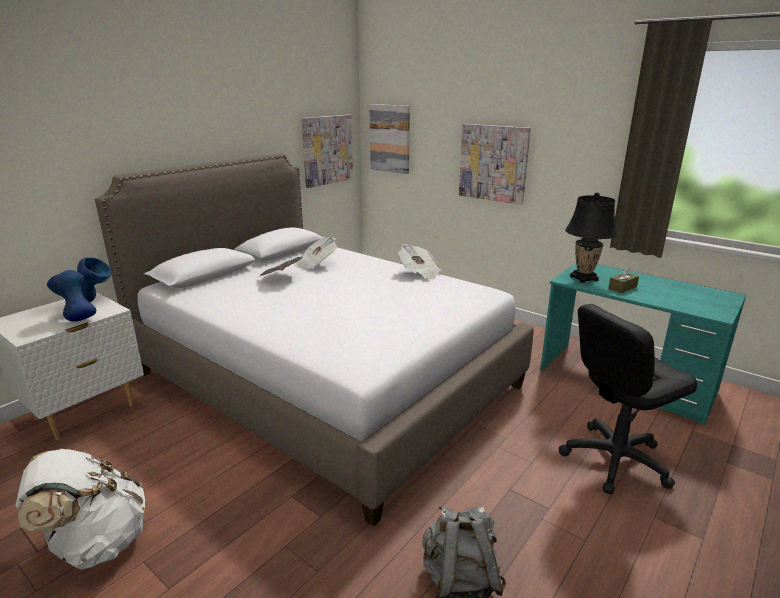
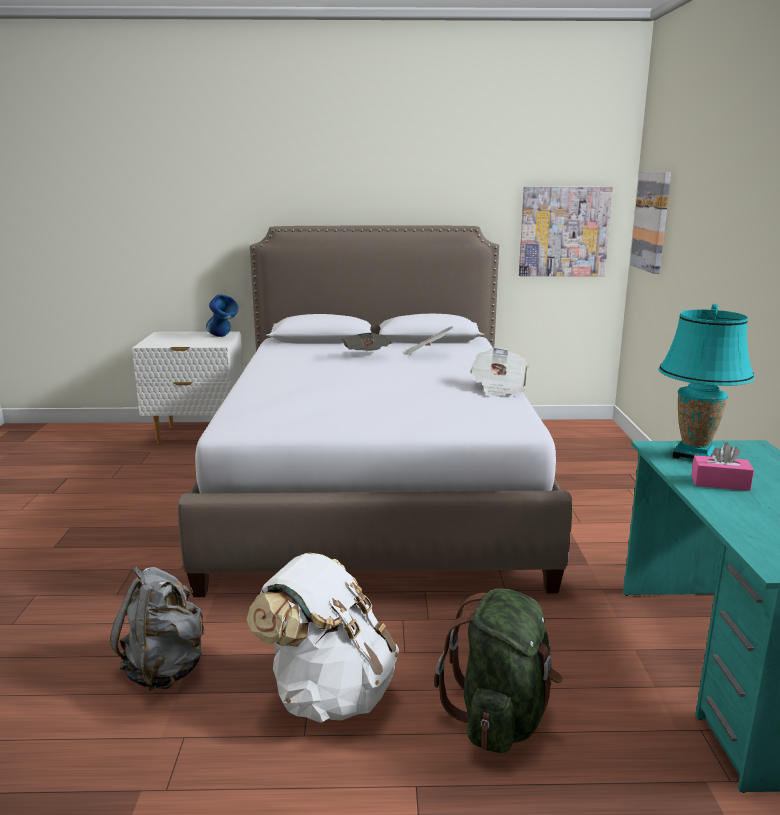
camera: 50 degrees right, 5 degrees down
(77, 318) = (191, 343): blue vase -> none
(96, 543) = (74, 504): white backpack -> white backpack (329, 693)
(493, 163) = (729, 262): picture -> none
(583, 278) = (693, 455): black table lamp -> turquoise table lamp
(614, 459) = (501, 717): black office chair -> green backpack
(622, 288) = (720, 483): brown tissue box -> pink tissue box

